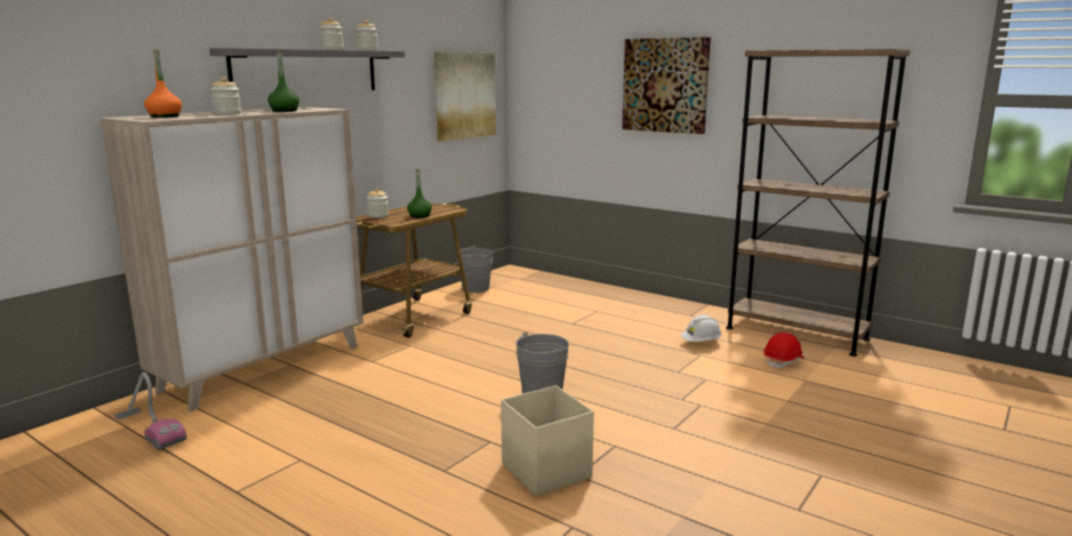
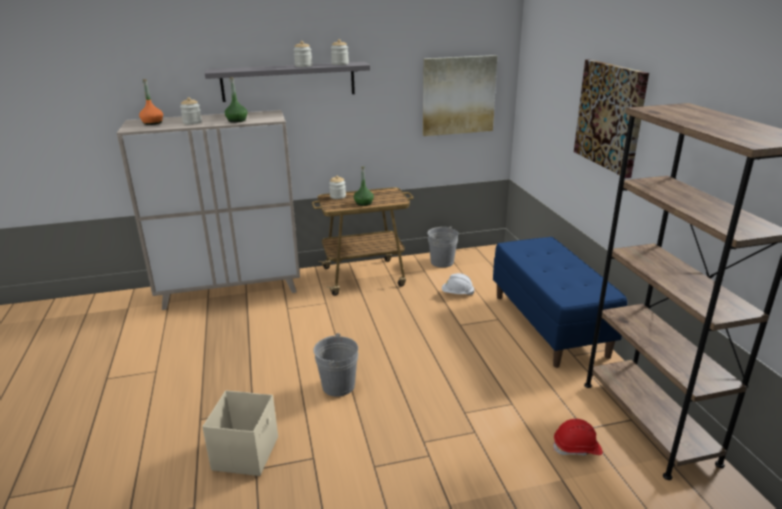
camera: 40 degrees right, 10 degrees up
(149, 429) = (132, 315): vacuum cleaner -> none
(642, 303) = (549, 325): none -> blue bench
(701, 343) = (533, 391): white hard hat -> white hard hat (457, 294)

